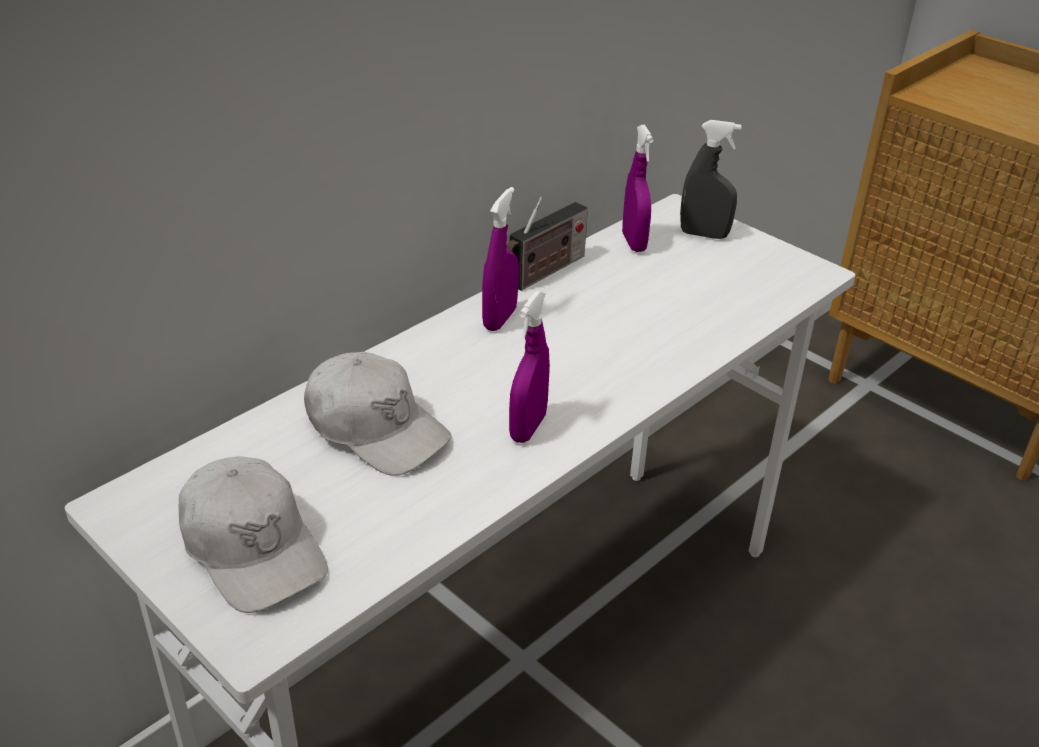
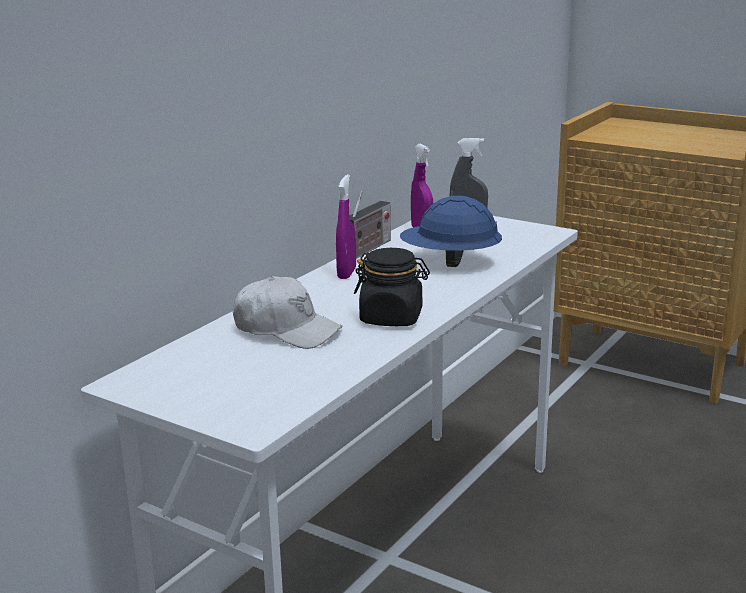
camera: 10 degrees left, 15 degrees down
(253, 547) = (229, 390): white cap -> none
(528, 428) = (392, 318): purple spray bottle -> black jar
(650, 317) = (450, 262): none -> blue hard hat

